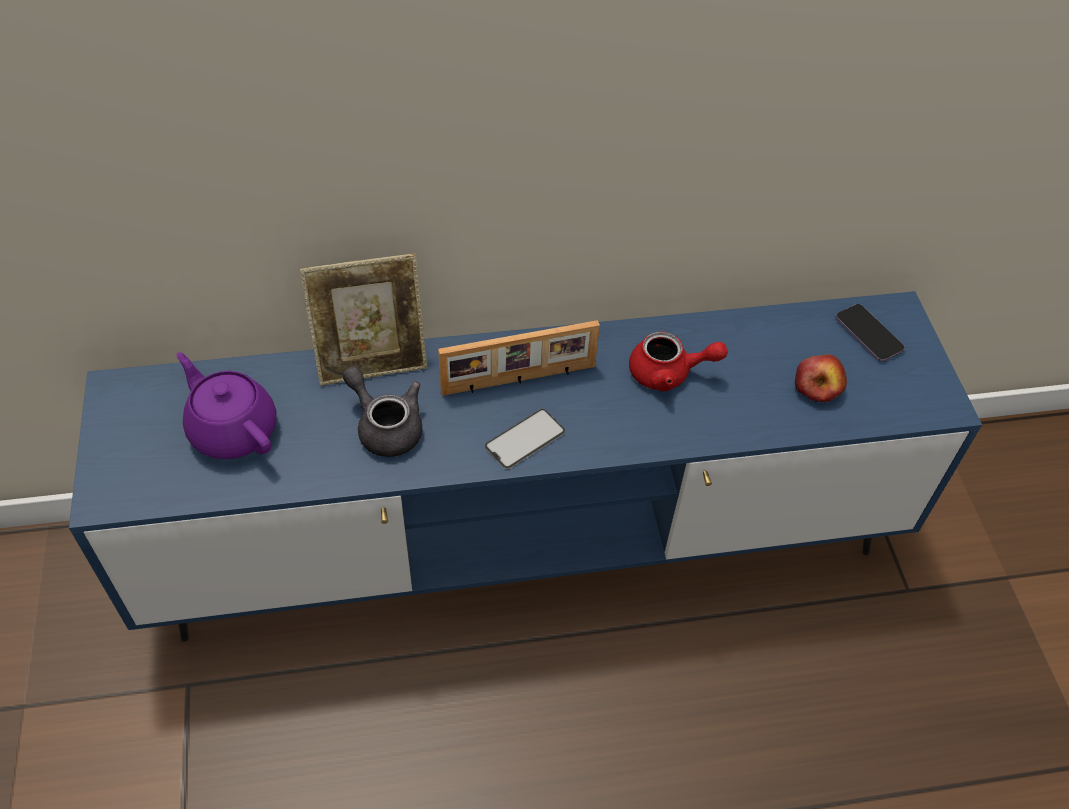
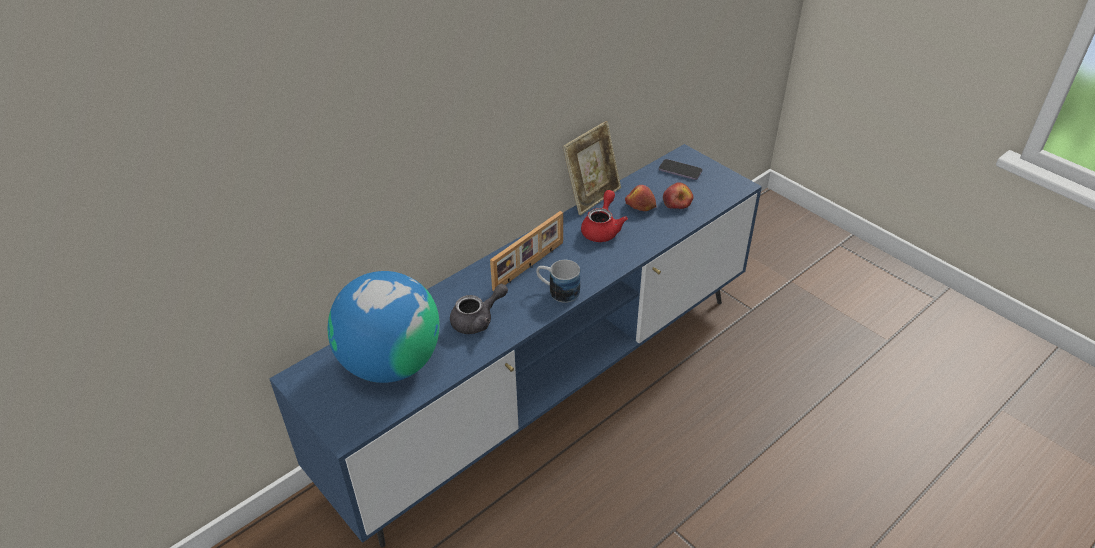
camera: 30 degrees left, 10 degrees down
(233, 429) = (391, 363): purple teapot -> globe
(371, 361) = (440, 294): picture frame -> picture frame (592, 196)
(385, 426) = (478, 320): grey teapot -> grey teapot turned 135 degrees clockwise
(525, 439) = (558, 291): phone -> mug
(668, 373) = (602, 229): red teapot -> red teapot turned 45 degrees counterclockwise
(756, 363) = (640, 206): none -> apple

